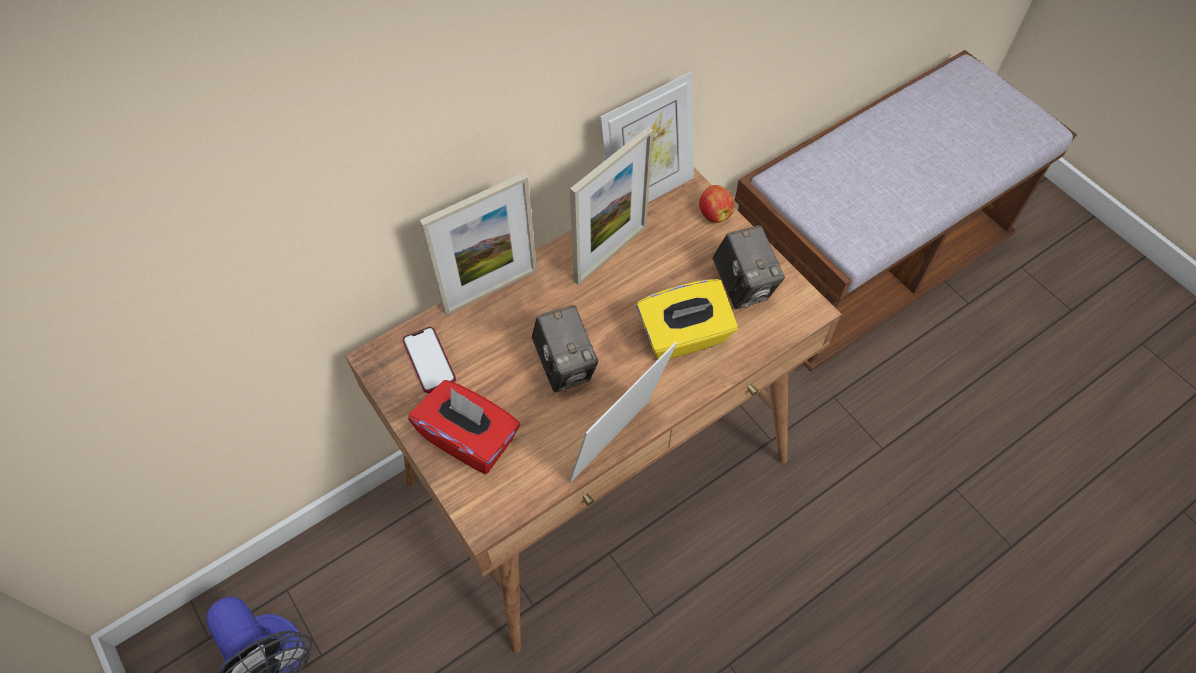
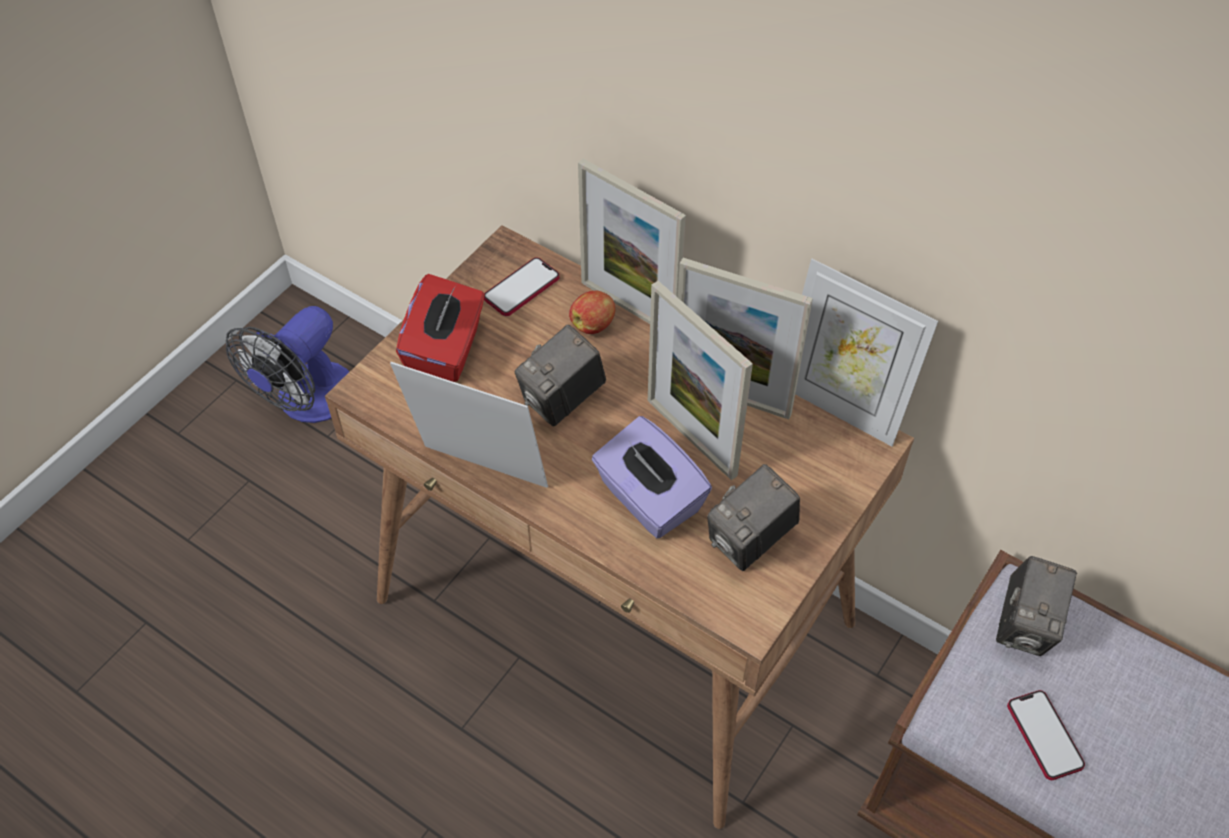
camera: 70 degrees right, 5 degrees down
(638, 291) = (691, 437): none -> picture frame
(684, 337) = (649, 499): yellow tissue box -> purple tissue box
(714, 214) = (846, 483): apple -> apple (593, 325)
(805, 186) = (1025, 625): none -> camera
(883, 209) = (1044, 736): none -> phone

